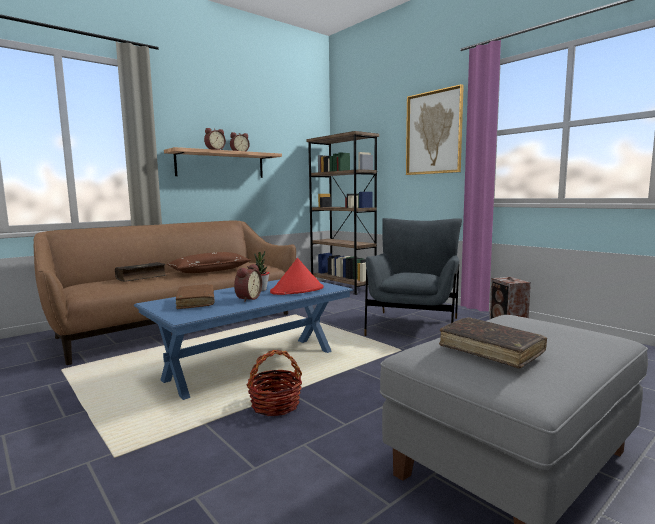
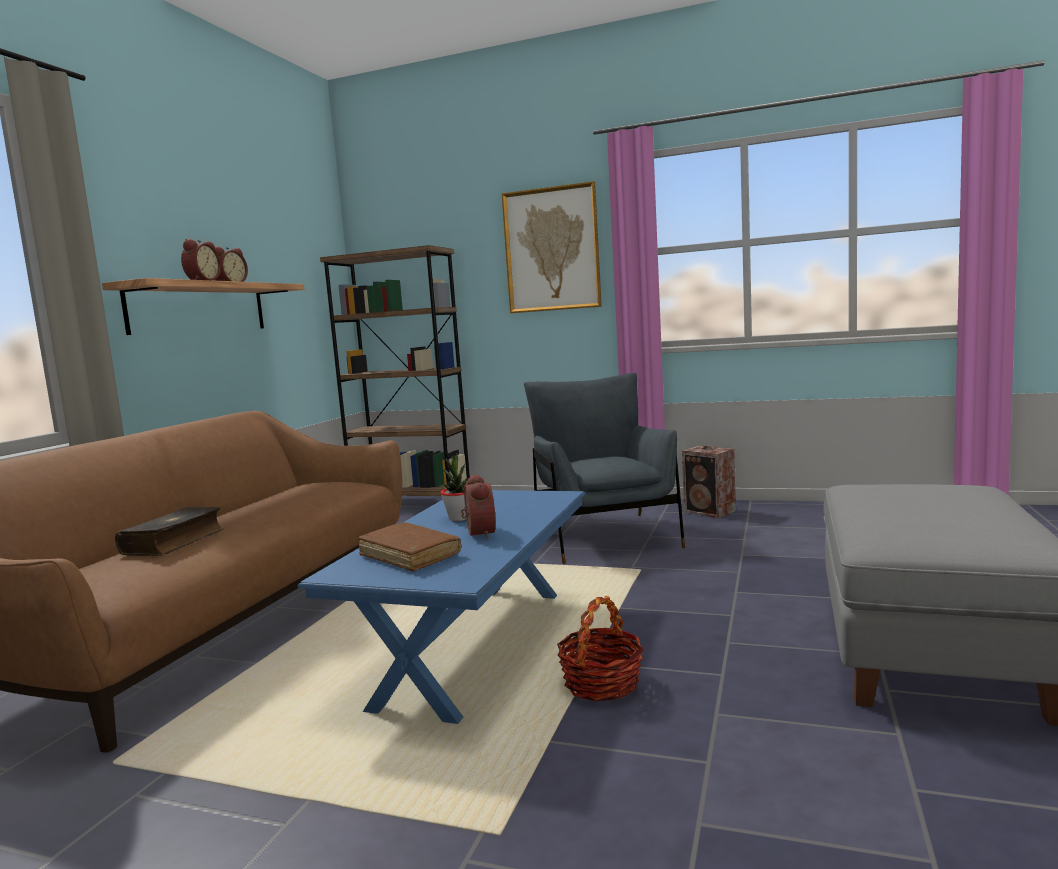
camera: 30 degrees left, 0 degrees up
(210, 271) = (281, 508): brown pillow -> none
(297, 290) = (519, 508): red hat -> none
(490, 350) = (945, 519): brown book -> none

